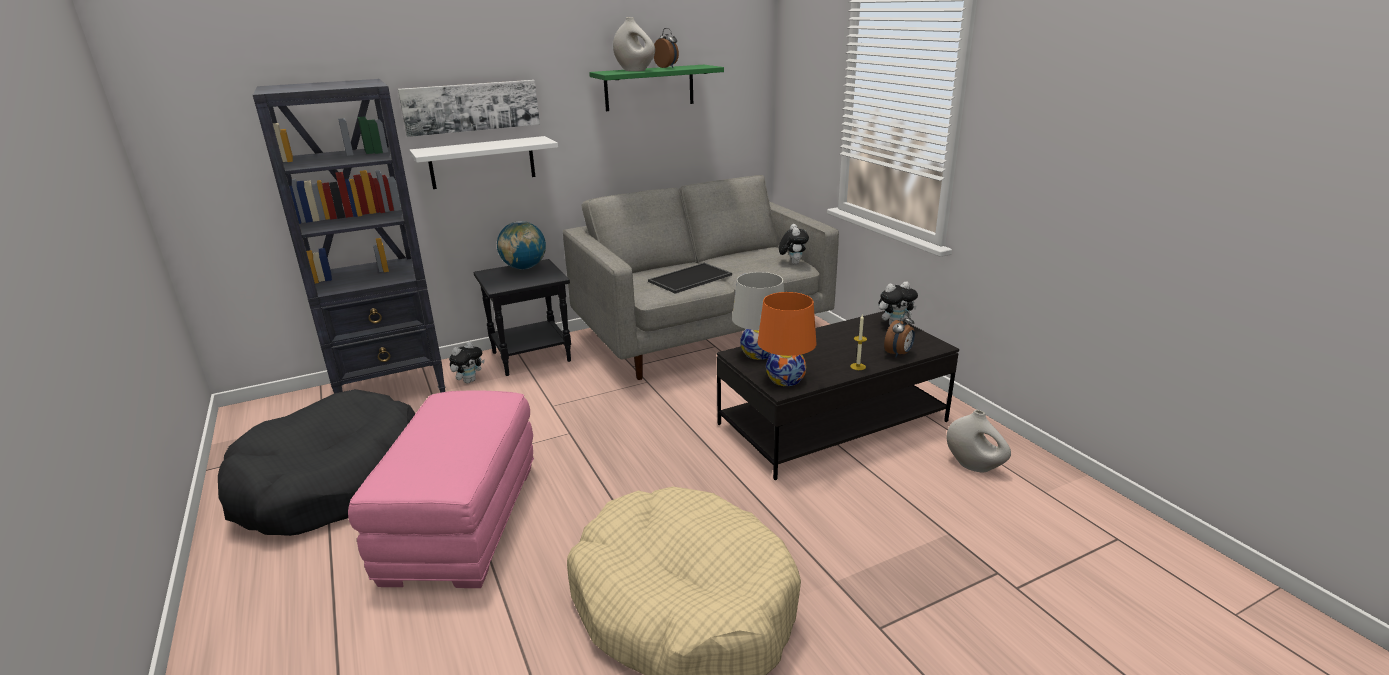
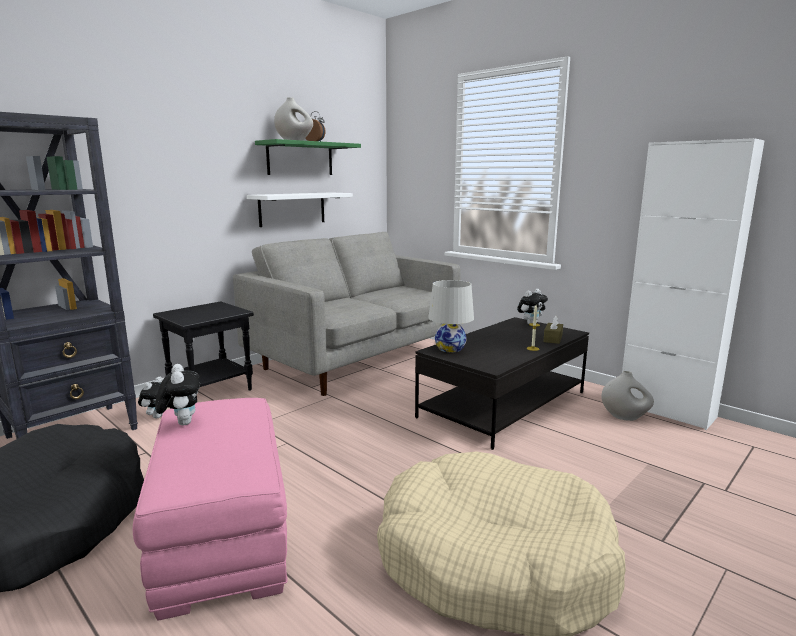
camera: 20 degrees left, 10 degrees down
(471, 107) = (155, 160): picture -> none
(482, 162) = (163, 211): white shelf -> white shelf (292, 209)
(524, 268) = (203, 307): globe -> none
(690, 279) = (356, 306): tray -> none
(785, 379) = (488, 361): orange table lamp -> none
(792, 263) = (426, 293): plush toy -> plush toy (181, 423)
(899, 354) = (553, 339): alarm clock -> brown tissue box
(1041, 466) = (666, 411): none -> white cabinet

